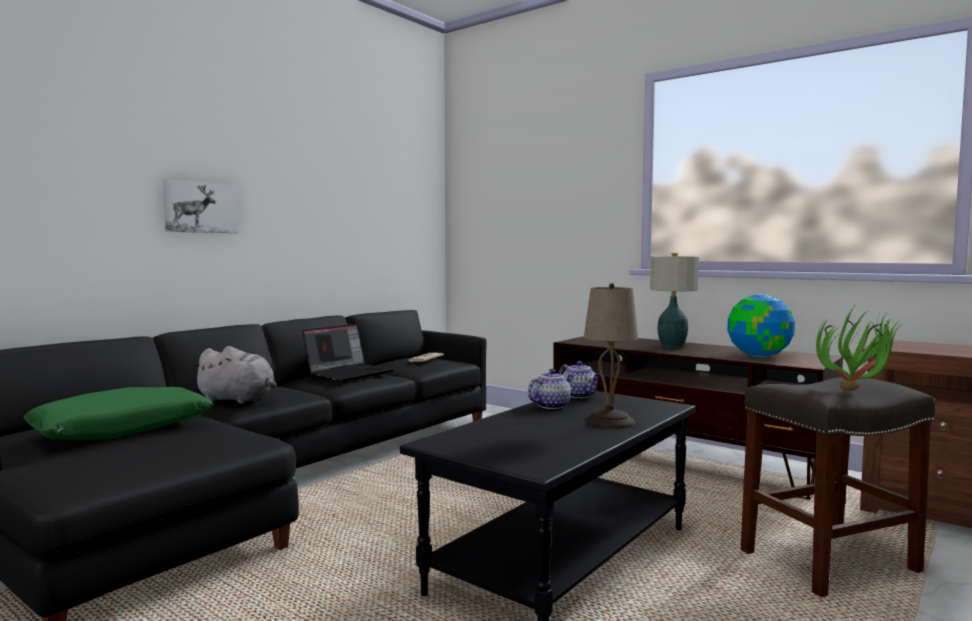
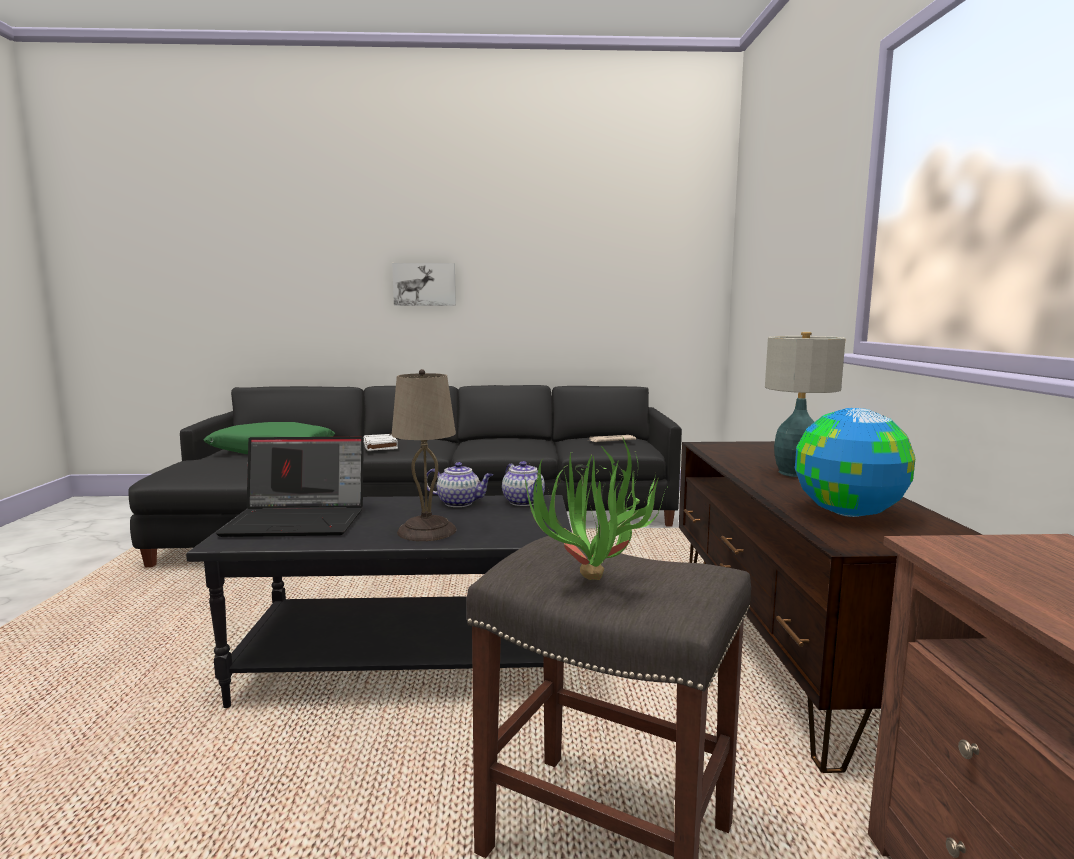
camera: 50 degrees right, 5 degrees up
(239, 400) = (380, 446): grey plush toy -> white book
(349, 373) = (509, 441): laptop -> laptop (299, 520)
(580, 395) = (524, 502): teapot -> teapot turned 45 degrees counterclockwise

